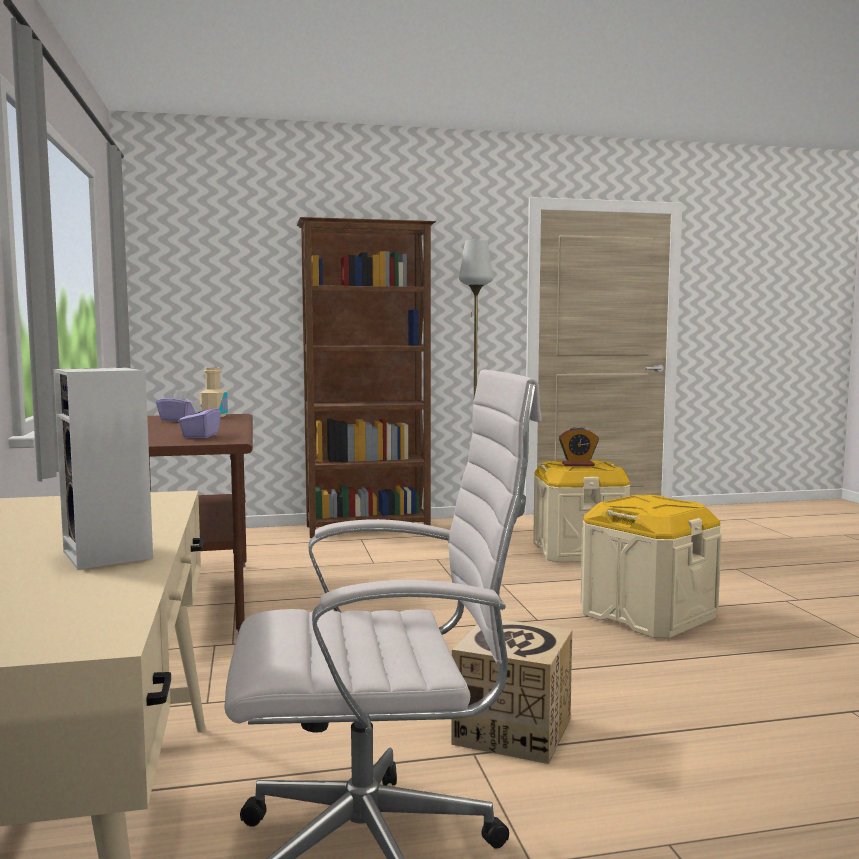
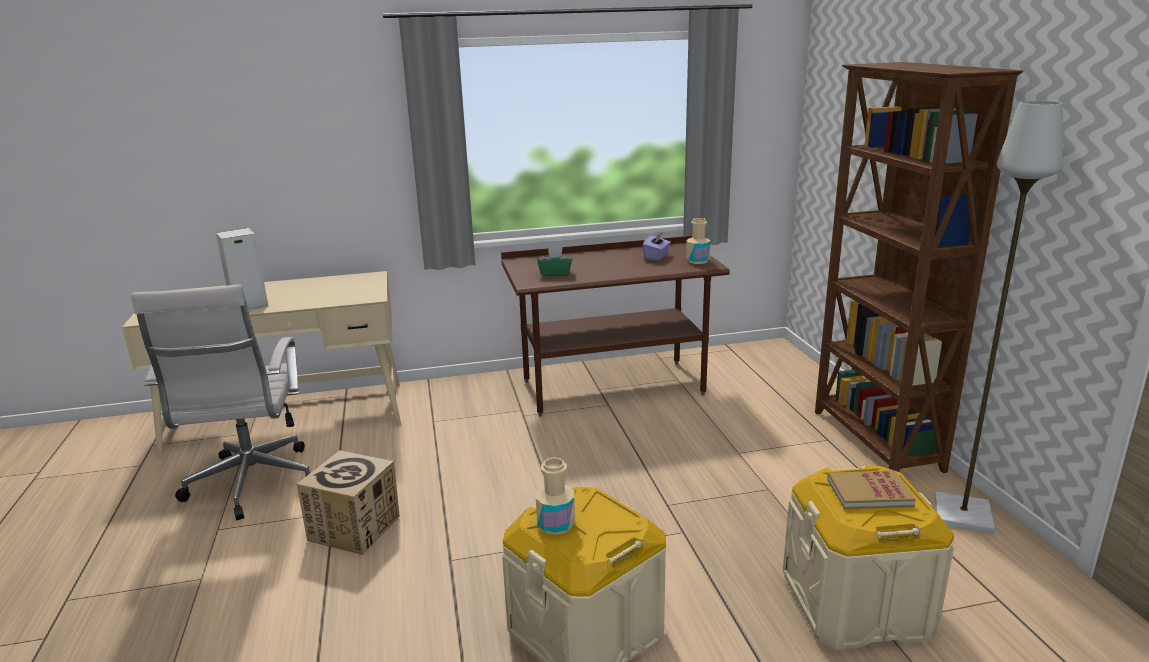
camera: 90 degrees right, 15 degrees up
(200, 436) = (555, 273): purple tissue box -> green tissue box
(578, 465) = (869, 492): alarm clock -> book
(660, 508) = (556, 524): none -> beige bottle

